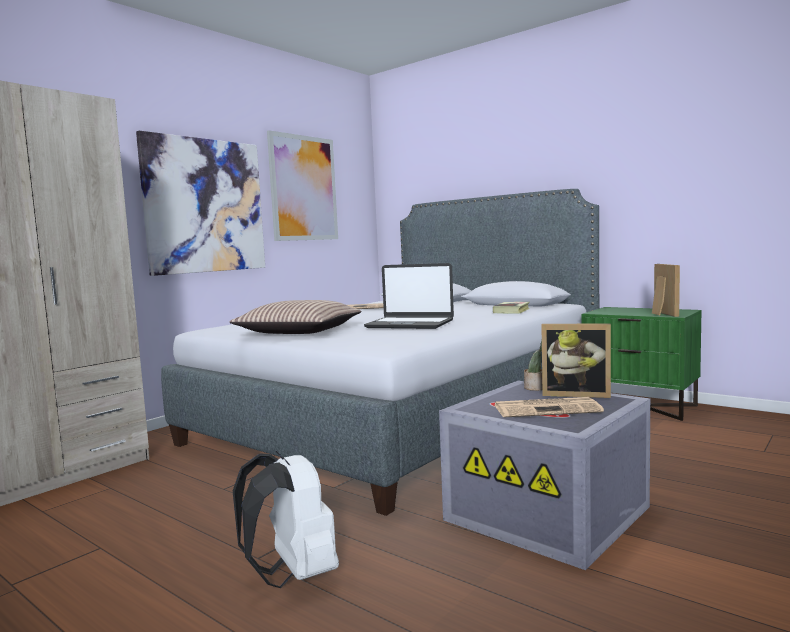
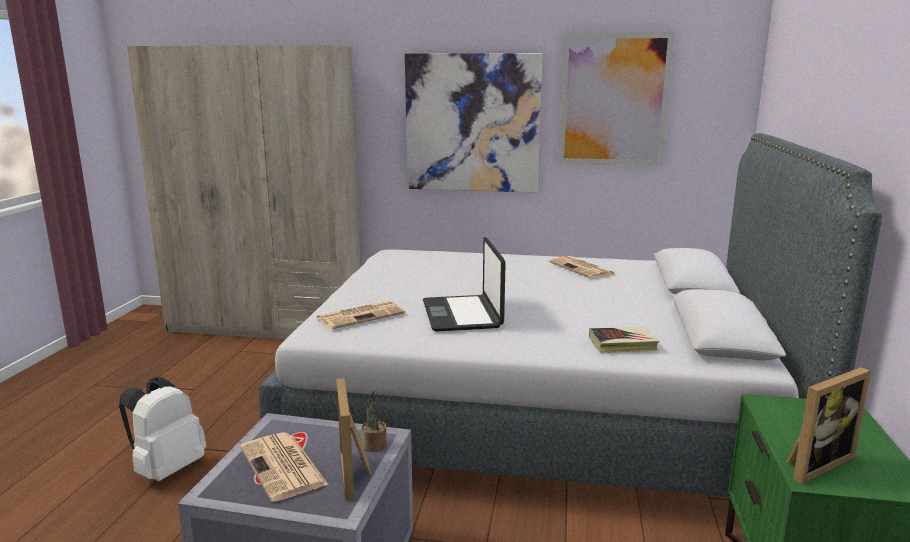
camera: 60 degrees right, 10 degrees up
(299, 331) = (391, 284): pillow -> none
(366, 337) = (361, 315): none -> newspaper

